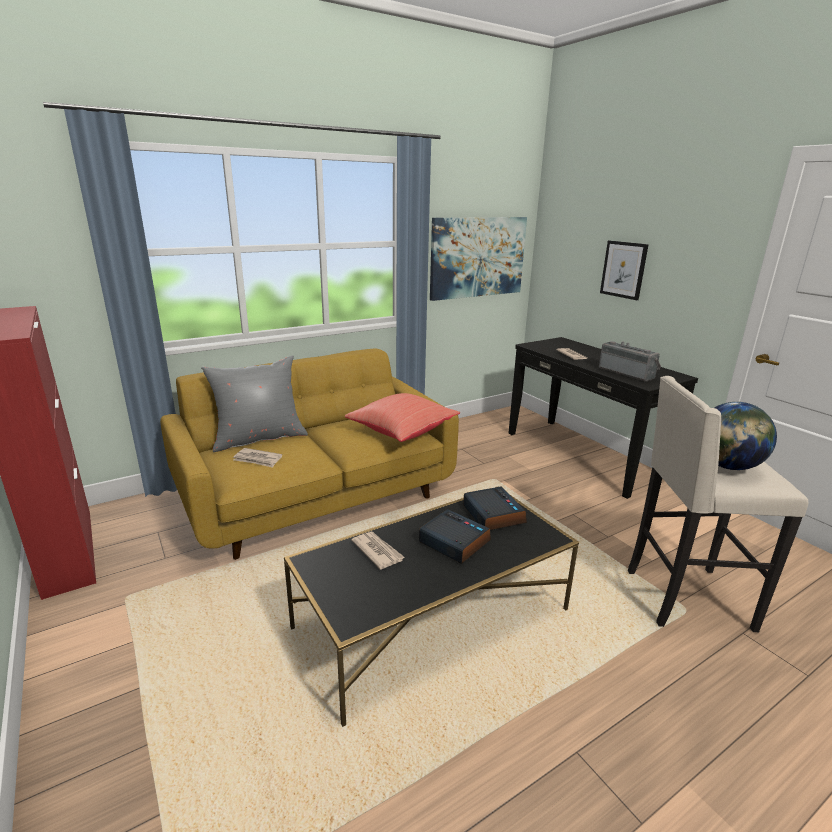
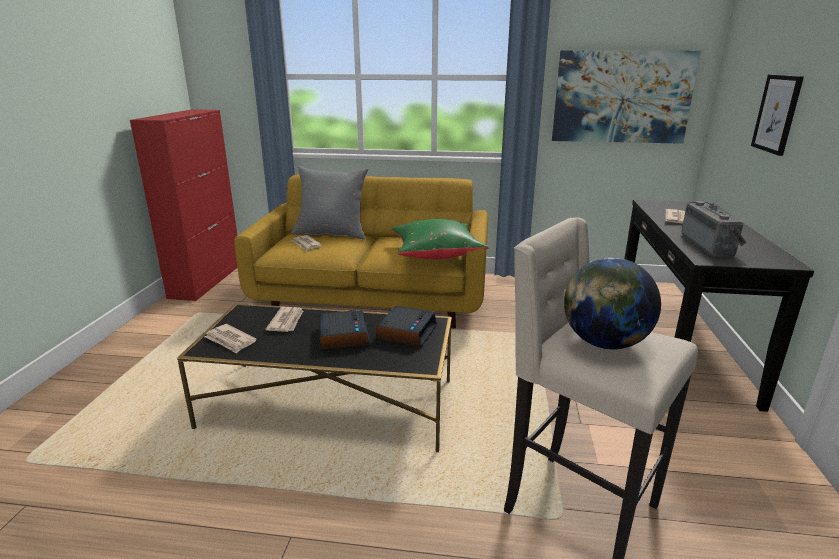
camera: 40 degrees right, 0 degrees up
(360, 599) = (230, 340): none -> newspaper
(401, 431) = (436, 254): red pillow -> green pillow

